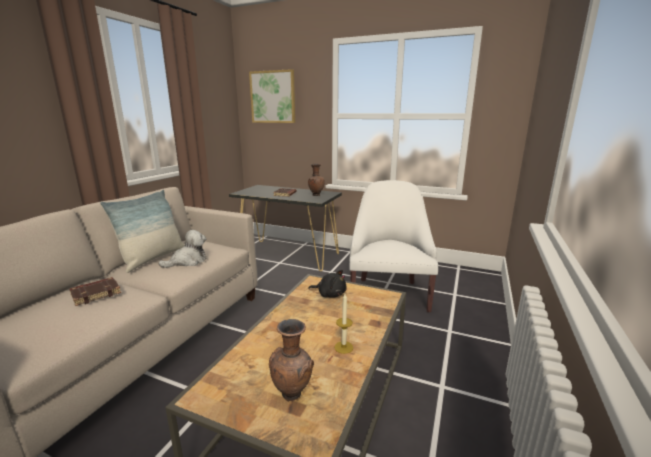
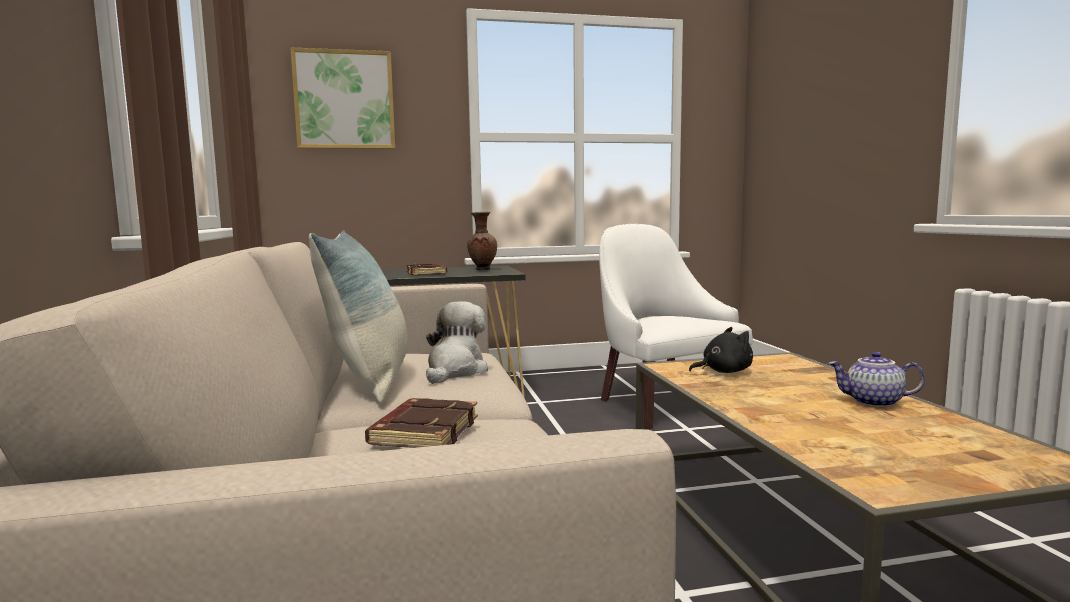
camera: 35 degrees left, 10 degrees down
(293, 394) = (949, 447): brown vase -> none
(343, 347) = (873, 402): candle -> teapot

